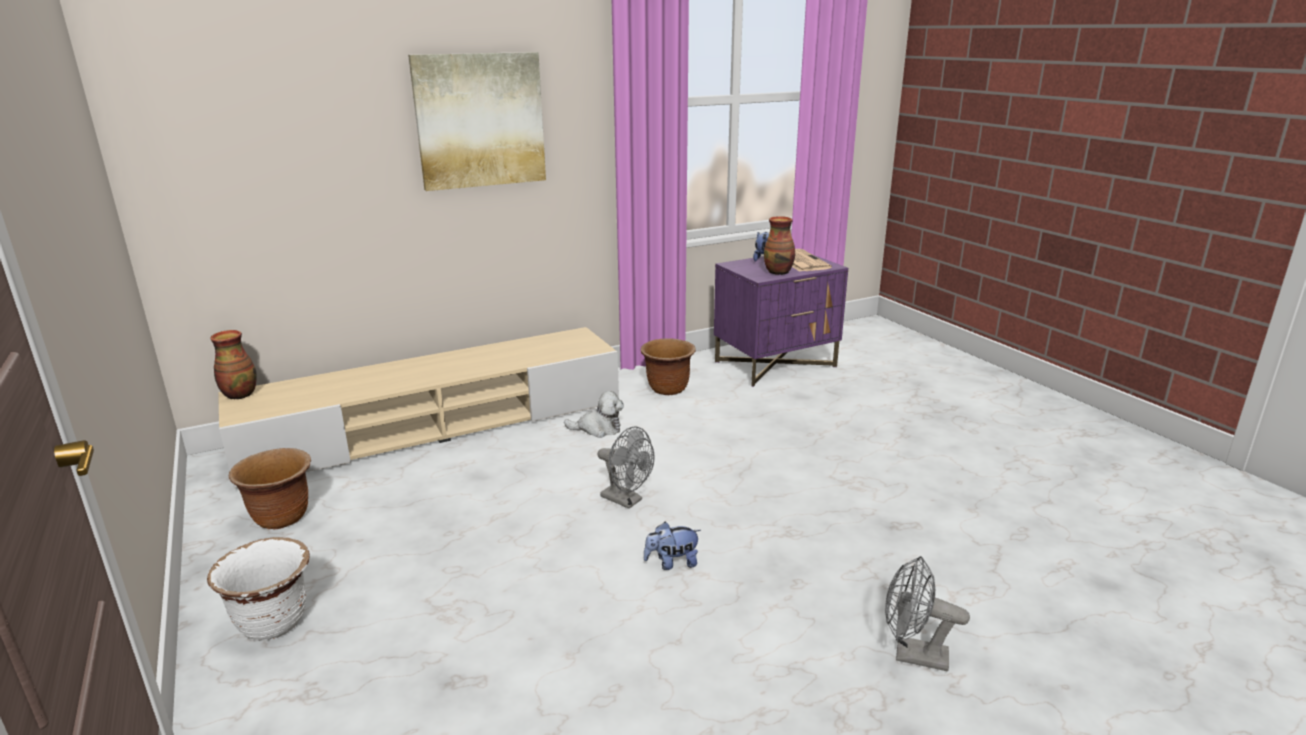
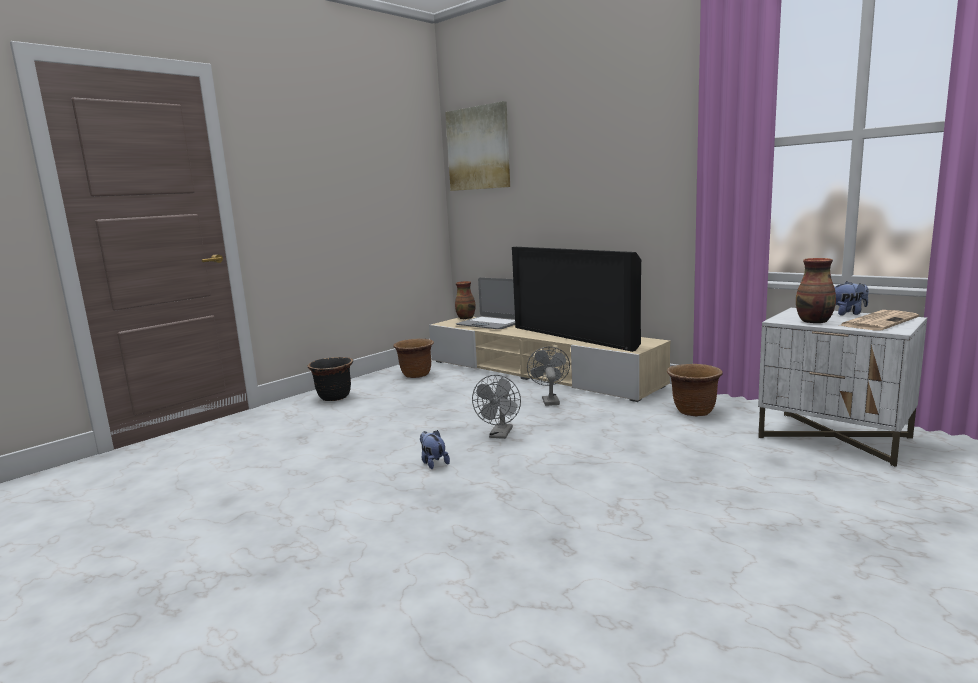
camera: 70 degrees right, 10 degrees down
(274, 623) = (334, 397): white planter -> black planter
(322, 387) = (489, 324): none -> laptop
(480, 120) = (607, 164): picture -> picture (478, 148)
(495, 358) = (575, 336): none -> television
(598, 429) = (591, 406): plush toy -> none
(775, 364) = (835, 438): purple nightstand -> white nightstand
(912, 655) = (360, 567): grey fan -> grey fan (549, 400)

